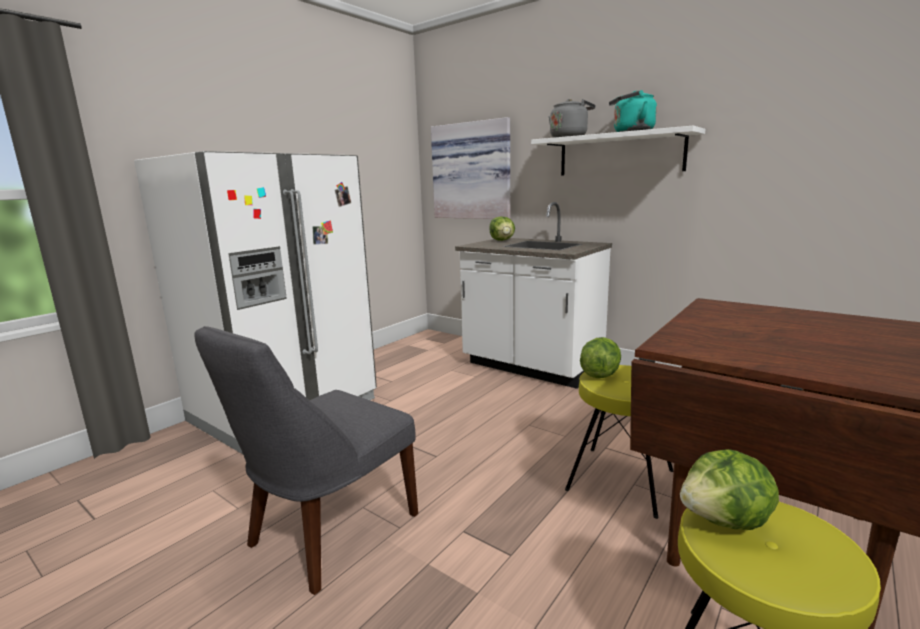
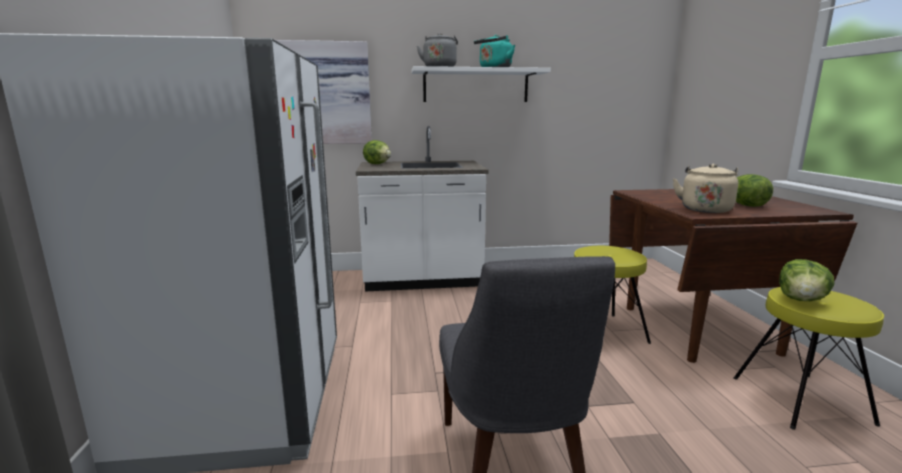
camera: 45 degrees left, 0 degrees up
(599, 374) = (592, 254): lettuce -> lettuce (746, 205)
(713, 342) = (705, 209): none -> beige kettle

